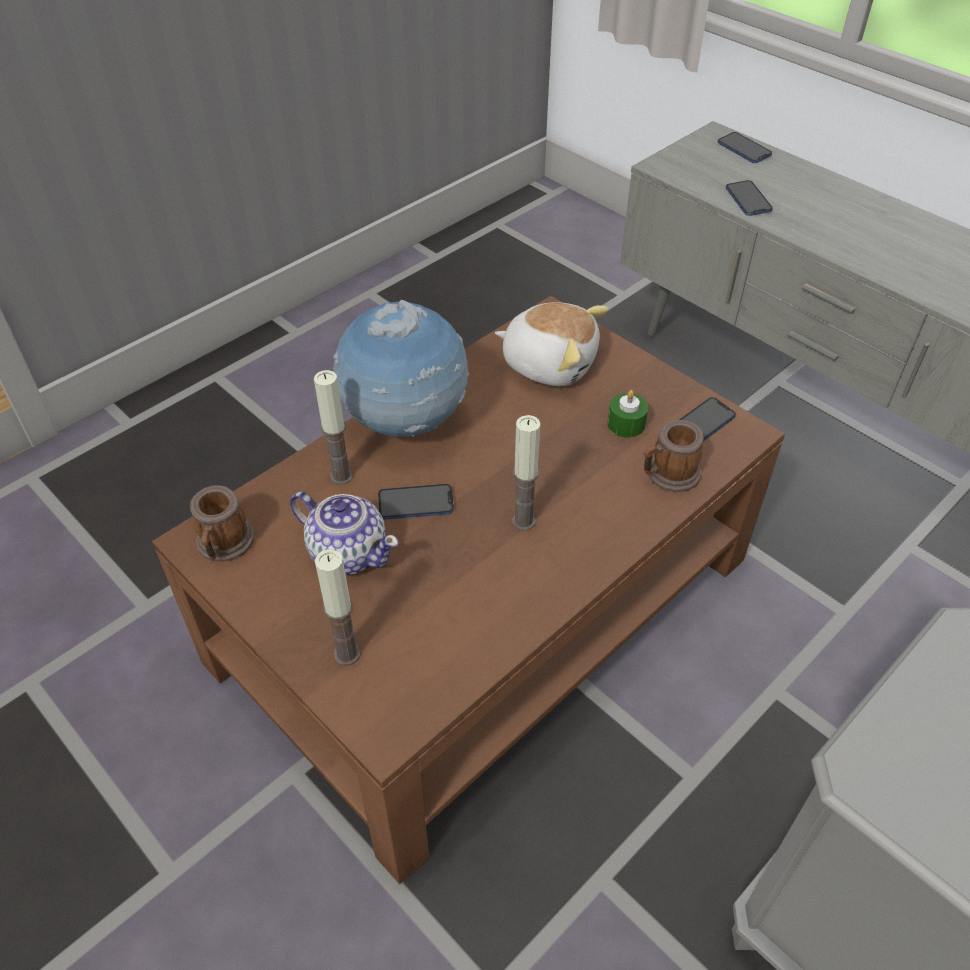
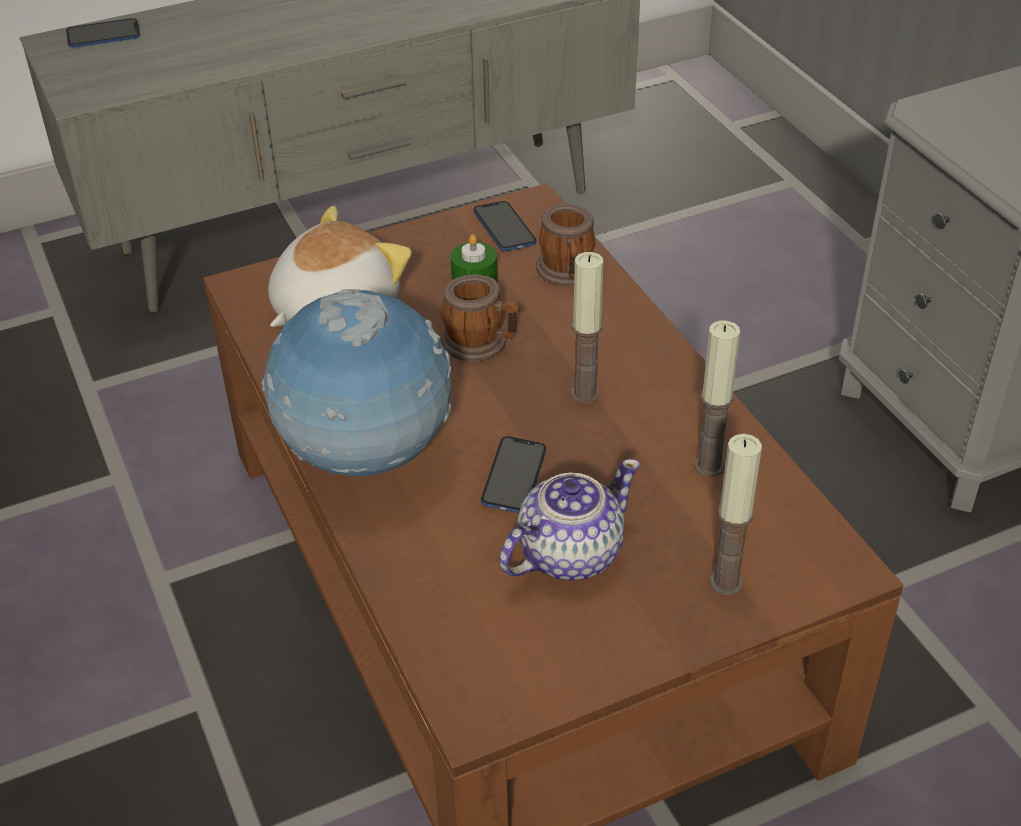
camera: 70 degrees left, 5 degrees down
(224, 546) = (502, 680): mug -> mug (481, 343)
(341, 476) = (430, 538): candle -> candle (709, 465)
(748, 200) = (206, 62): phone -> none

